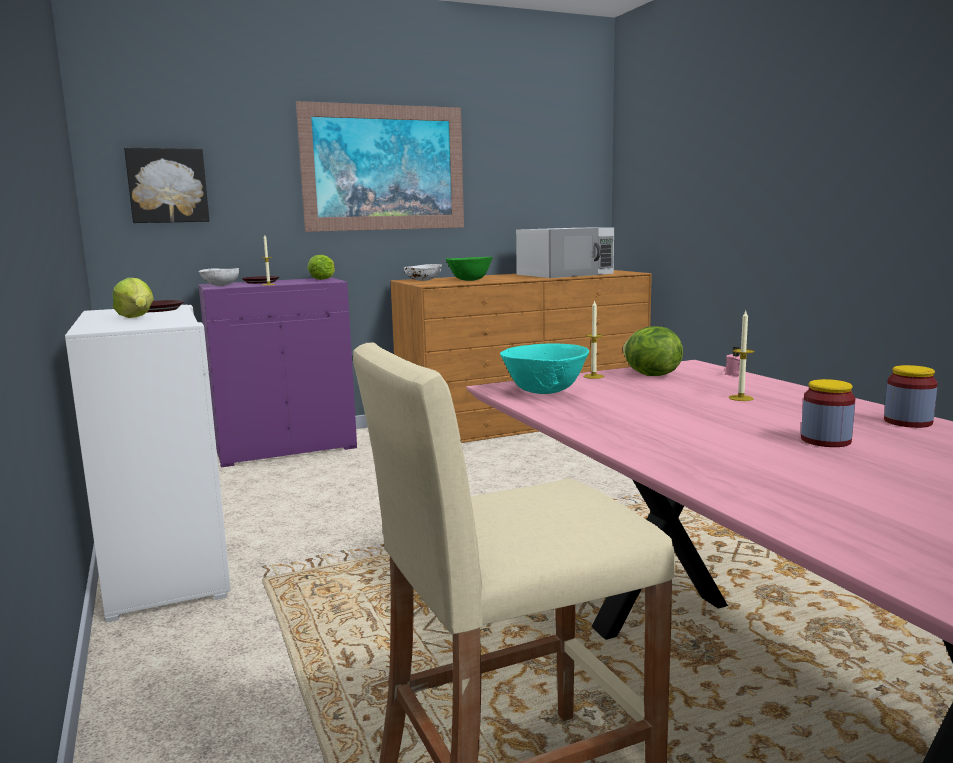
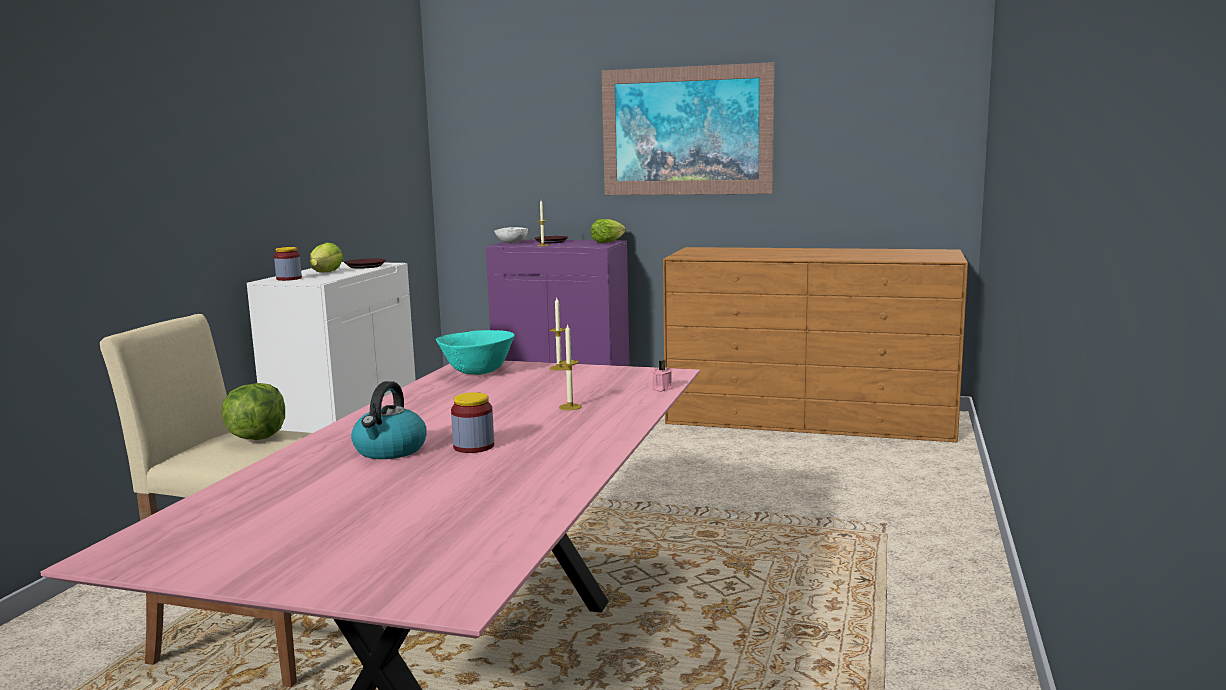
camera: 40 degrees right, 0 degrees up
(167, 186) = (493, 153): picture -> none
(423, 280) = (703, 250): white bowl -> none
(469, 280) = (737, 255): green bowl -> none
(565, 274) = (870, 254): white microwave -> none
(650, 375) = (598, 375): lettuce -> lettuce (257, 437)
(785, 463) = (390, 450): none -> kettle
(908, 422) = (585, 452): jar -> jar (289, 279)

